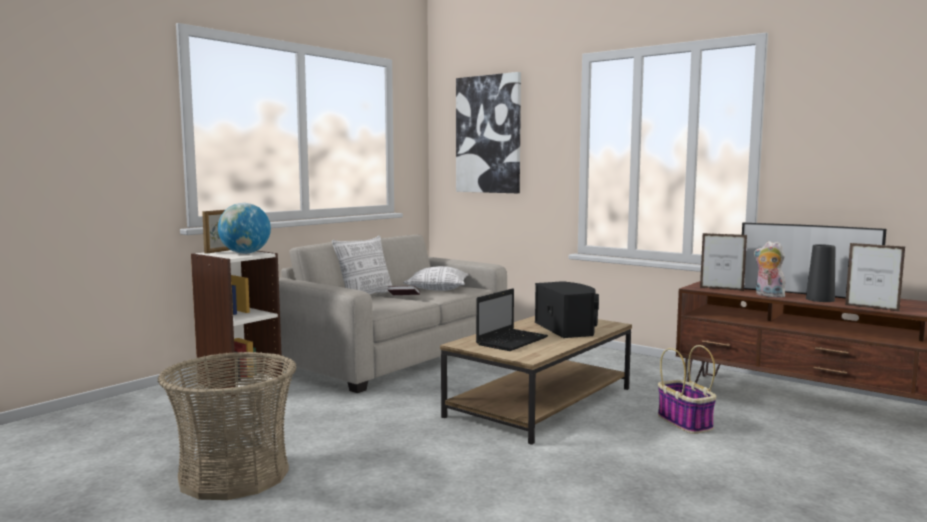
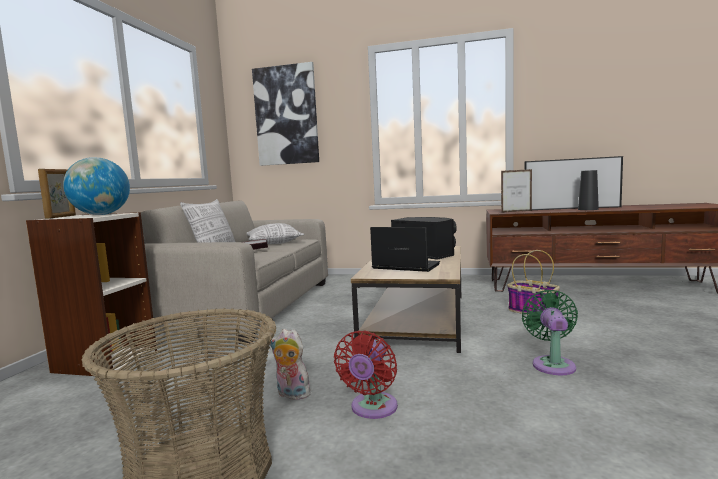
camera: 25 degrees left, 0 degrees up
(389, 468) = (372, 409): none -> red fan
(512, 341) = (404, 267): laptop -> laptop turned 75 degrees counterclockwise
(605, 476) = (552, 364): none -> green fan
(768, 295) = (554, 211): plush toy -> plush toy (291, 395)
(871, 308) = (630, 209): picture frame -> none

